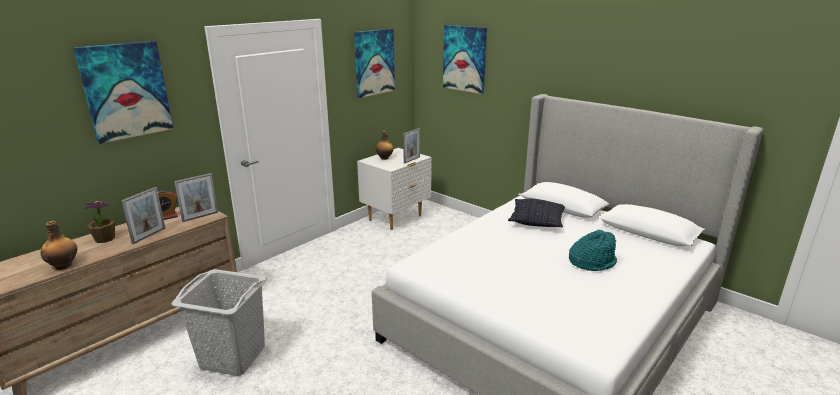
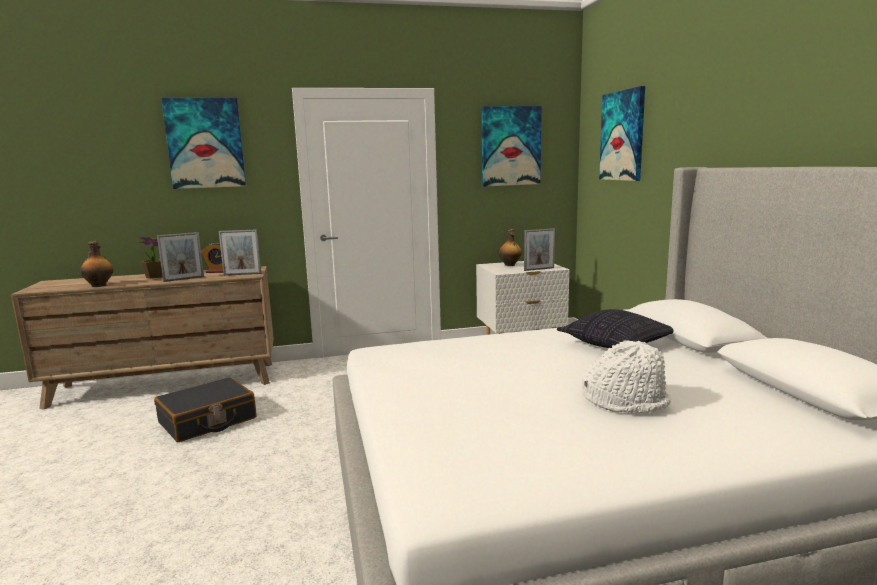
camera: 35 degrees right, 10 degrees down
(233, 357) = (207, 421): grey laundry basket -> black suitcase
(591, 262) = (625, 401): turquoise hat -> white hat

